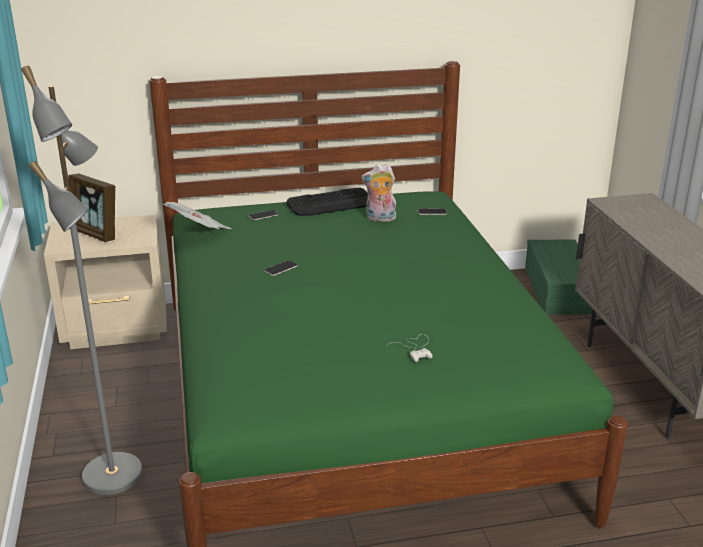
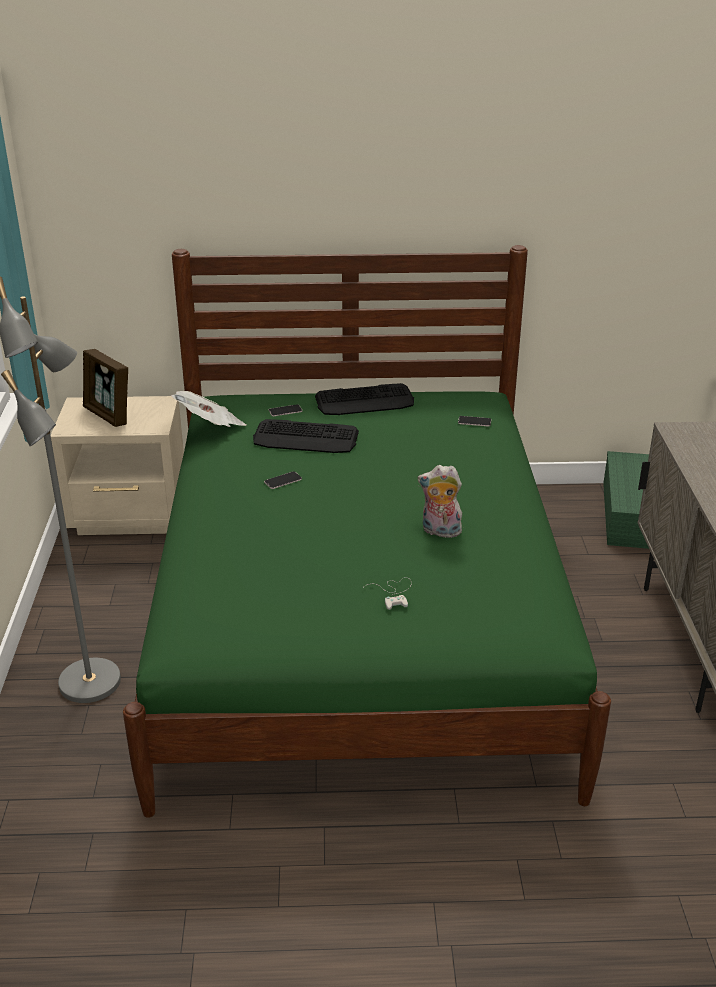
camera: 10 degrees right, 5 degrees up
(289, 234) = (306, 438): none -> keyboard
(380, 219) = (412, 426): plush toy -> plush toy (440, 531)

